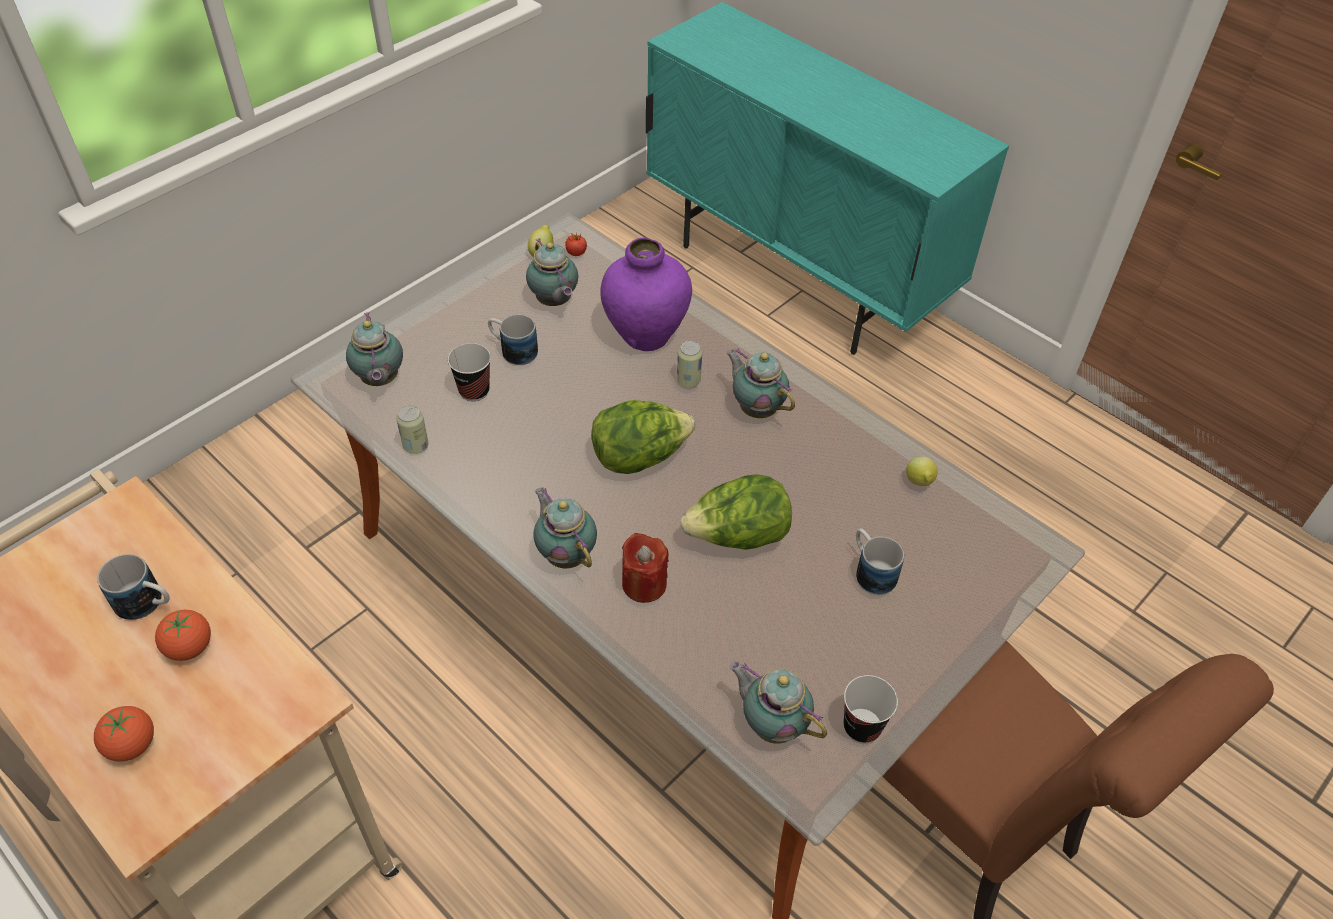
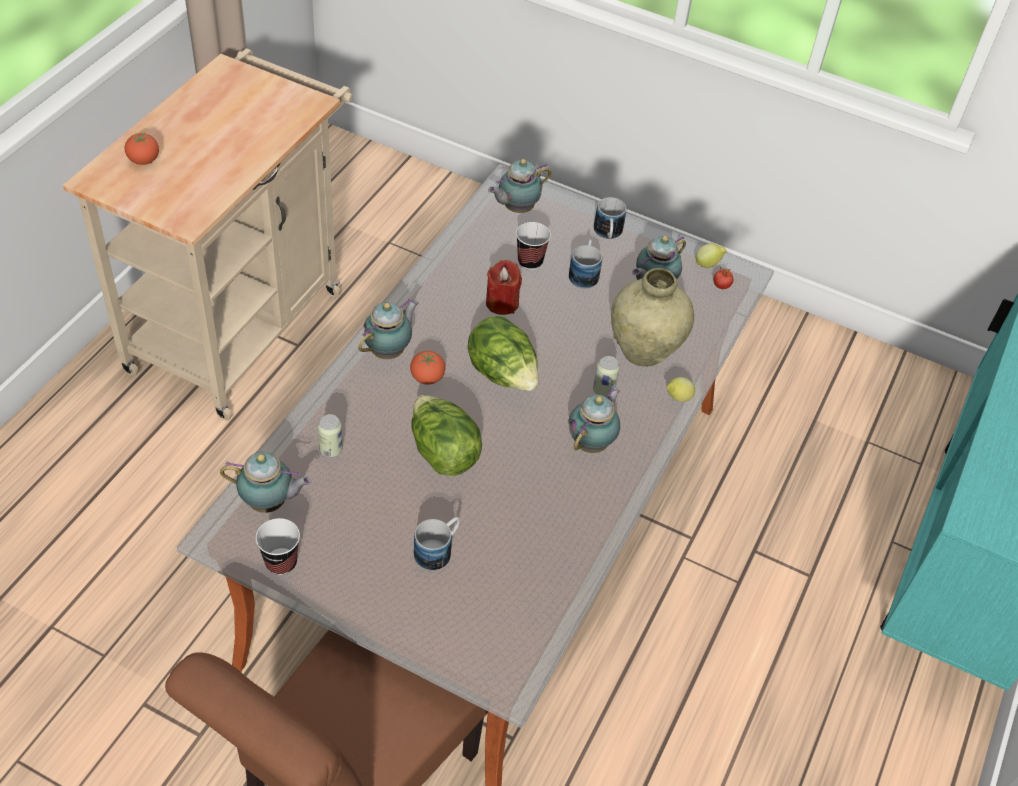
camera: 70 degrees right, 0 degrees up
(147, 604) = (242, 135): mug -> mug (608, 234)
(190, 647) = (215, 162): tomato -> tomato (427, 378)
(416, 446) = (461, 244): can -> can (331, 449)
(644, 584) = (376, 402): red candle -> red candle (502, 303)
(646, 335) = (644, 351): purple vase -> beige vase
(772, 724) = (269, 503): teapot -> teapot turned 75 degrees clockwise
(919, 483) = (553, 576): lemon -> lemon (677, 398)

